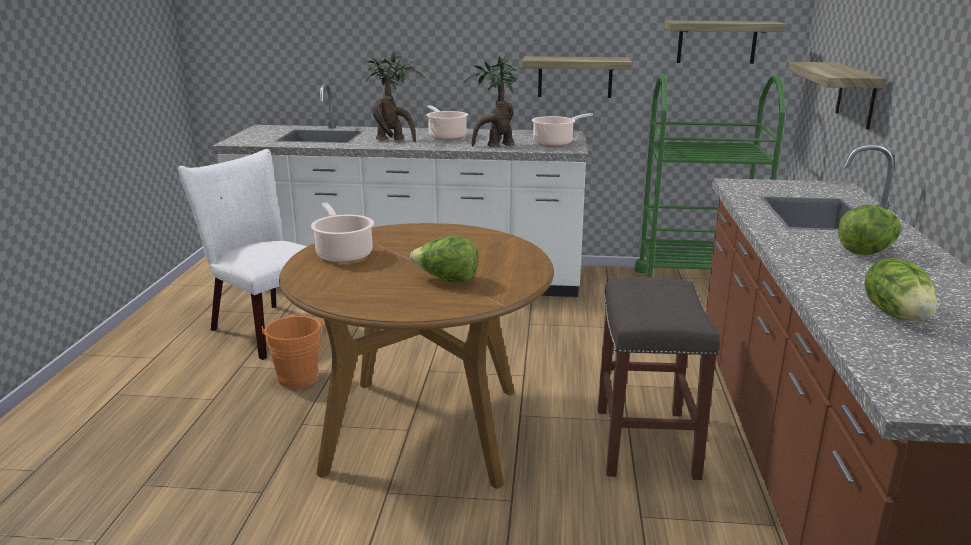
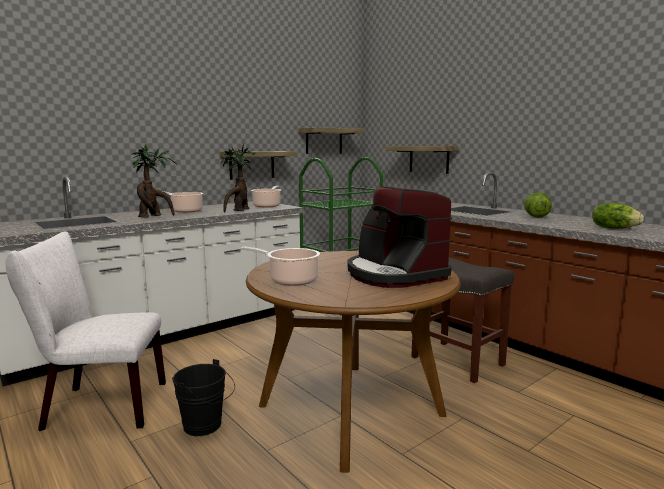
camera: 45 degrees left, 10 degrees down
(298, 381) = (206, 426): orange bucket -> black bucket
(446, 280) = (394, 274): lettuce -> coffee machine

